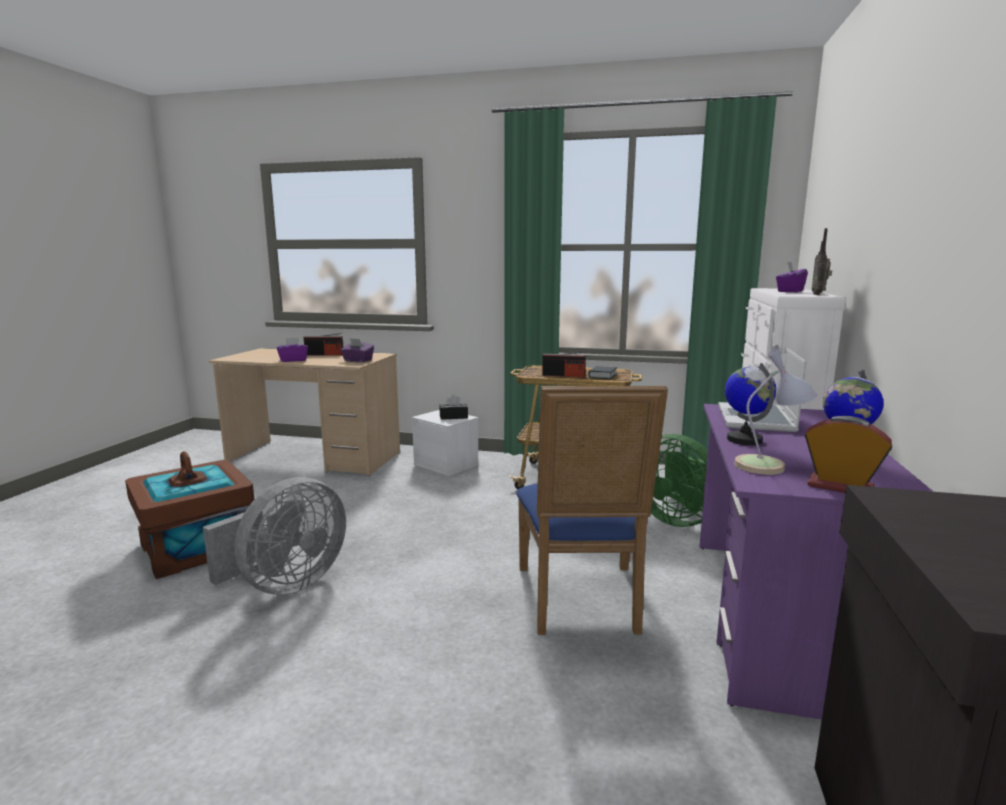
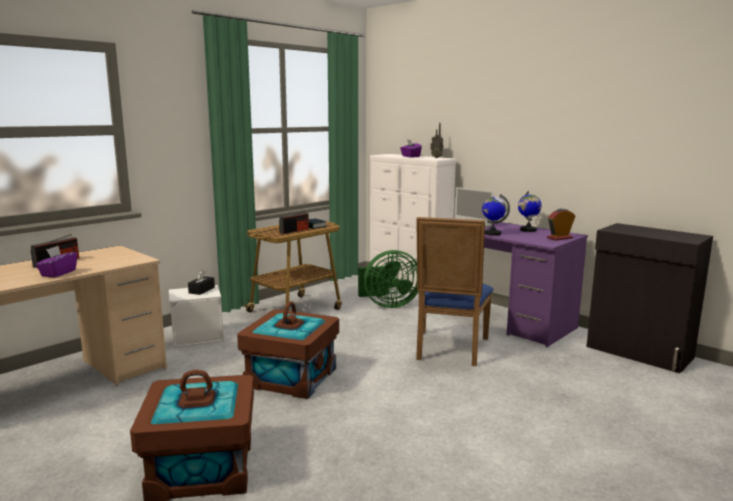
camera: 60 degrees left, 0 degrees up
(286, 584) = (330, 431): grey fan -> none
(357, 360) = (125, 257): purple tissue box -> none
(396, 528) = (291, 377): none -> brown storage box
(581, 603) = (449, 350): blue chair -> blue chair turned 75 degrees clockwise
(770, 466) = (530, 238): table lamp -> none

